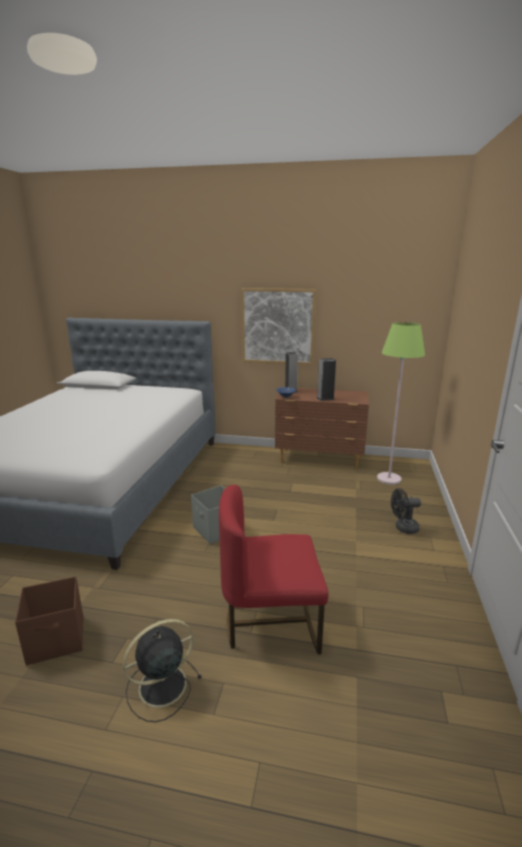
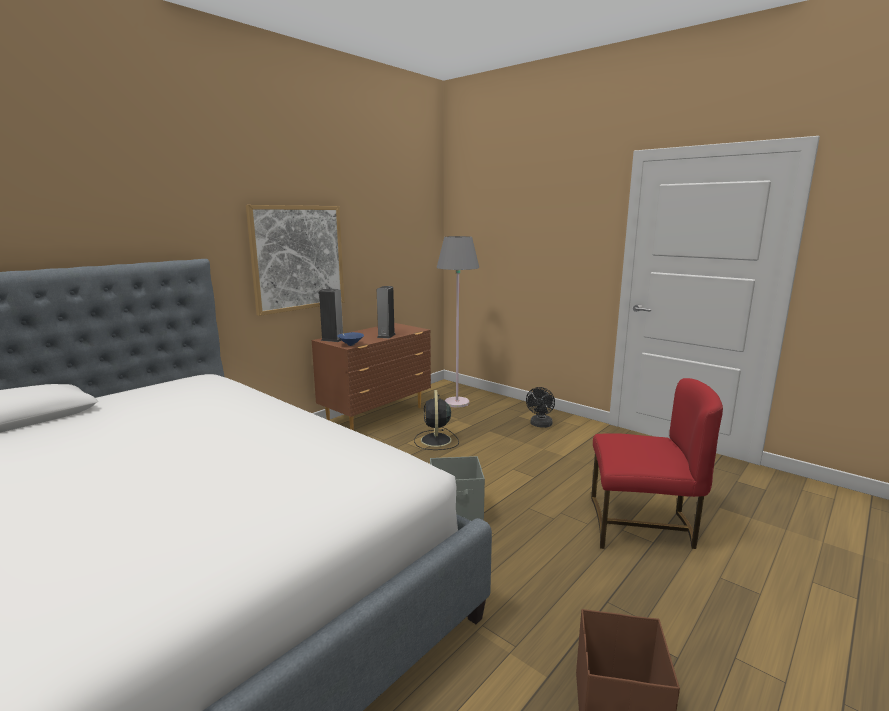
camera: 60 degrees left, 5 degrees down
(160, 687) = (722, 623): black fan -> black fan (436, 440)
(271, 622) = (641, 526): red chair -> red chair turned 105 degrees counterclockwise
(388, 479) = (457, 403): green floor lamp -> grey floor lamp

